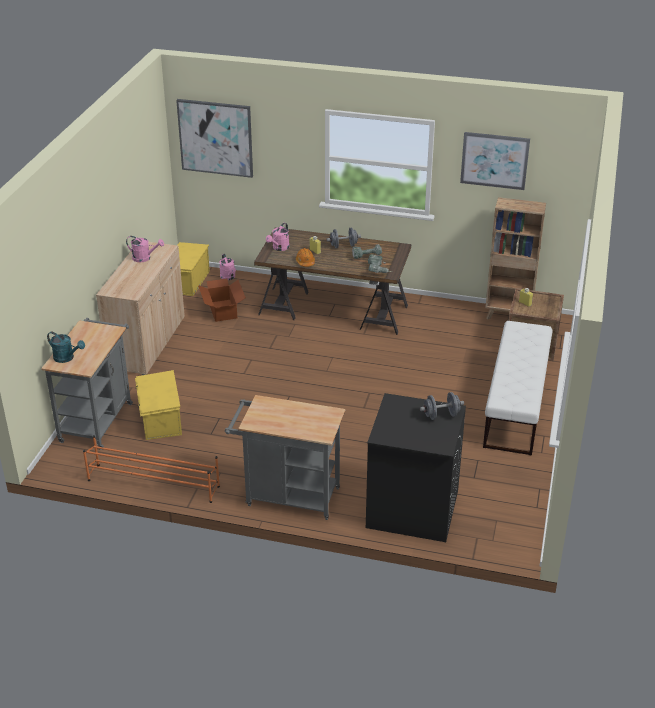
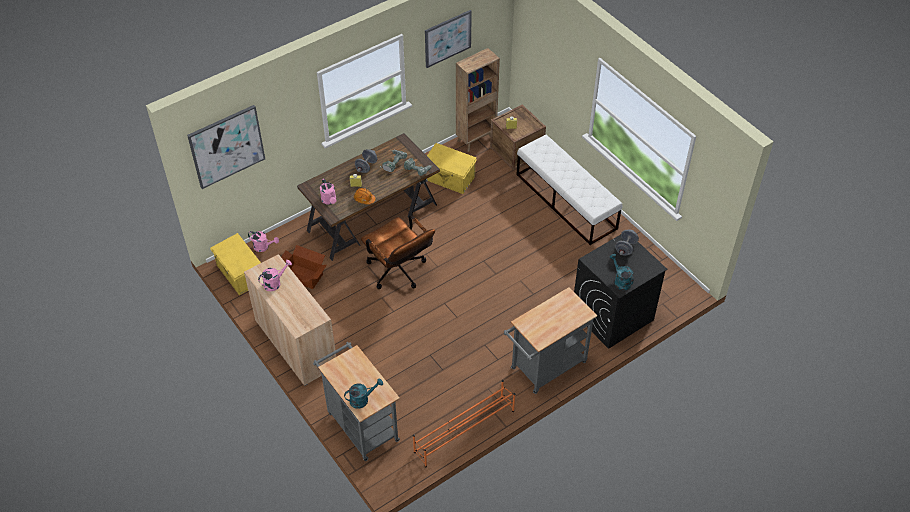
camera: 50 degrees left, 15 degrees up
(160, 419) = (398, 388): yellow storage box -> yellow storage box (449, 178)
(291, 355) = (399, 273): none -> brown office chair
(391, 432) = (620, 281): none -> turquoise watering can

